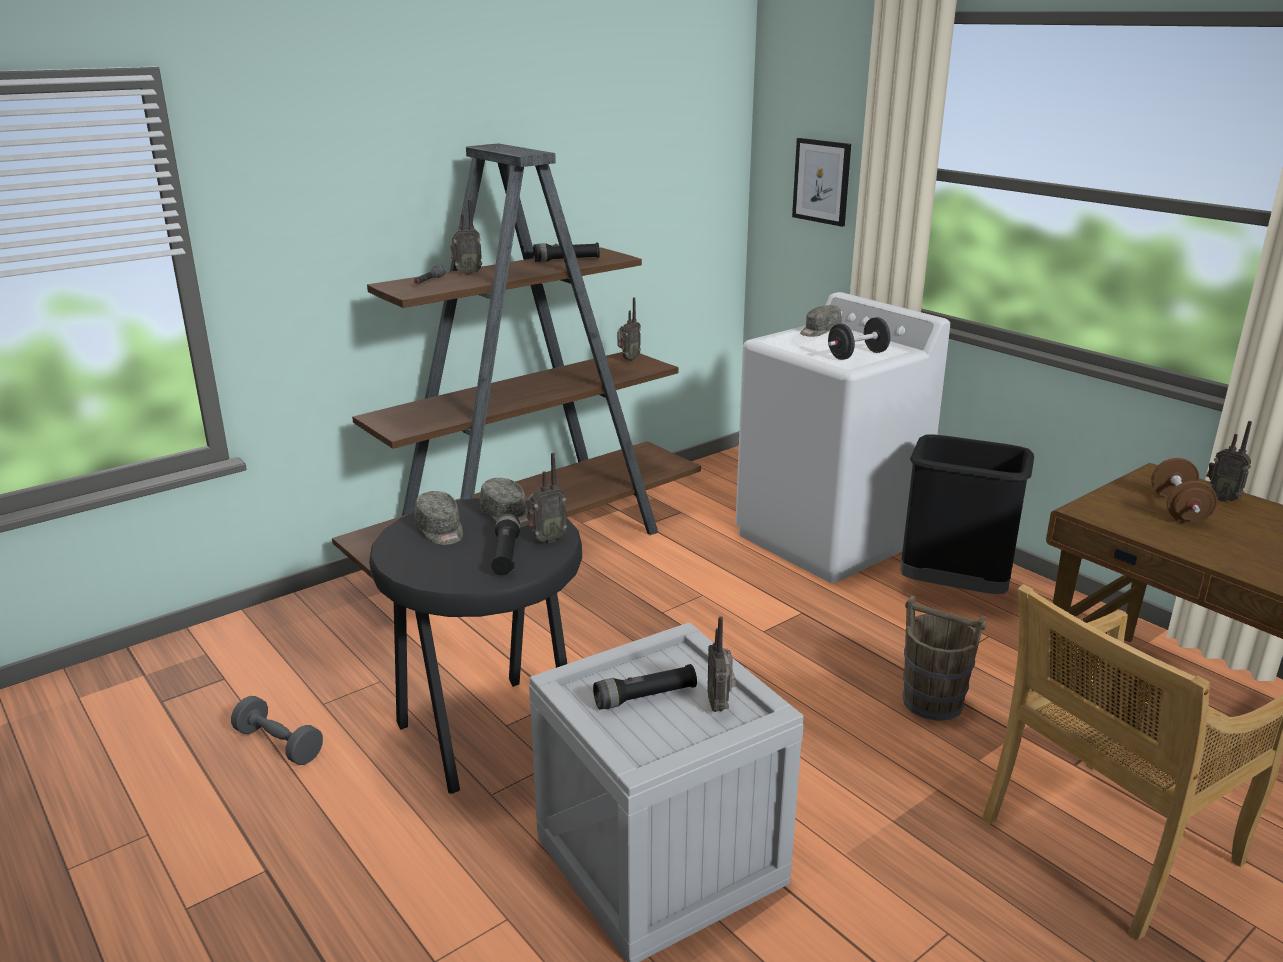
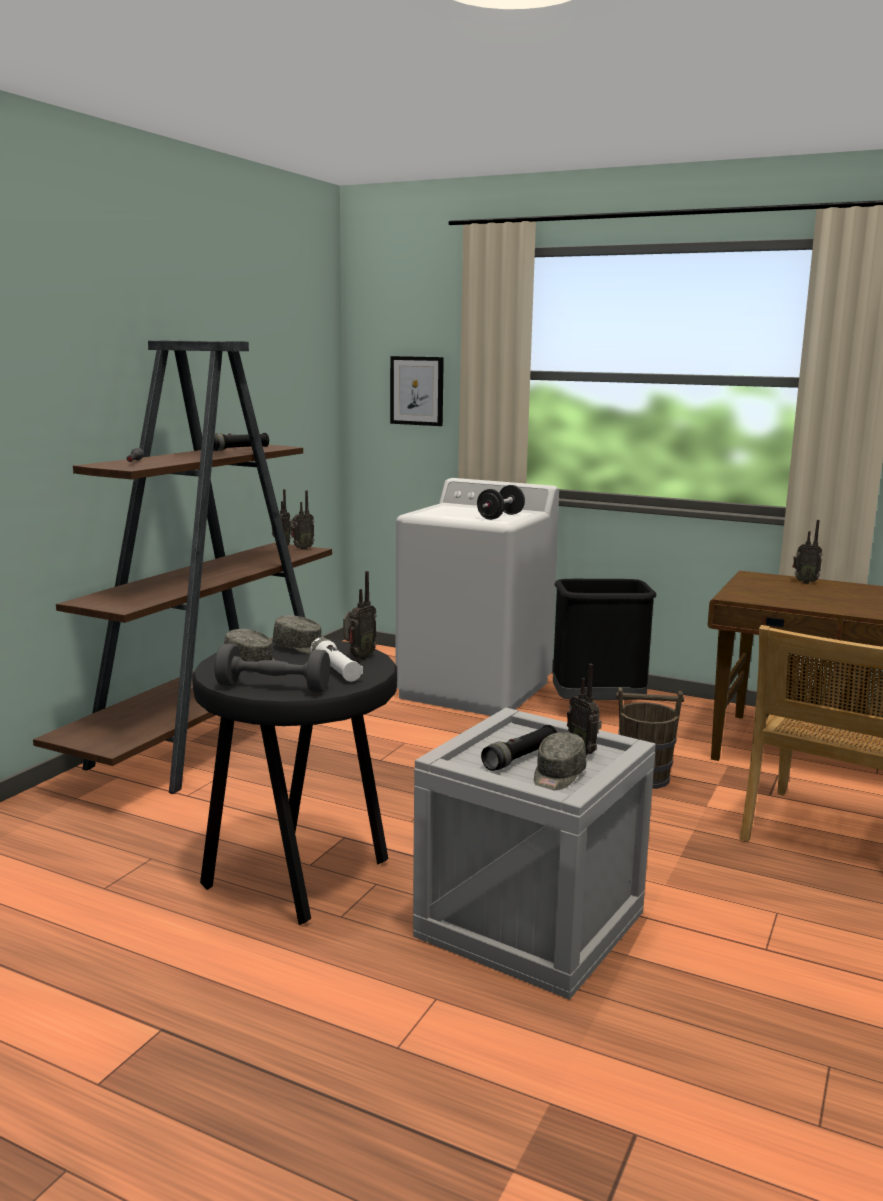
camera: 25 degrees left, 10 degrees down
(279, 744) = (84, 929): grey dumbbell -> grey dumbbell (273, 687)
(467, 273) = (160, 457): radio -> radio (301, 549)
(506, 555) = (336, 670): black flashlight -> white flashlight
(819, 331) = (450, 507): grey cap -> grey cap (558, 776)
(1178, 510) = (787, 590): brown dumbbell -> none

